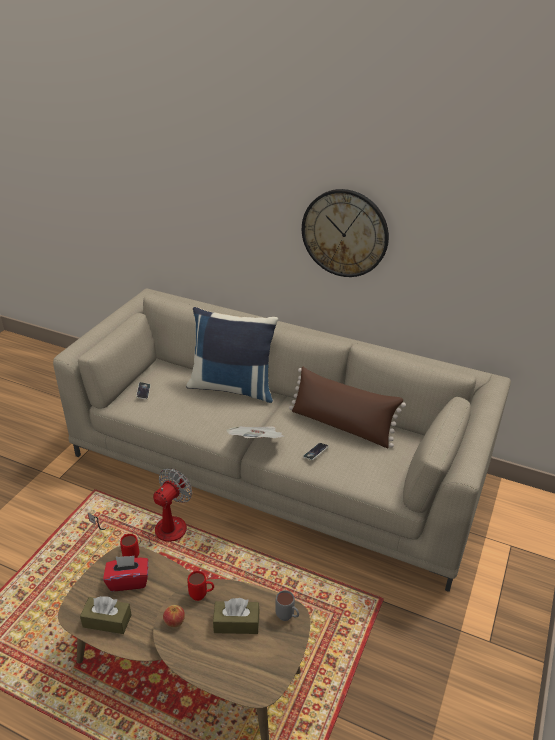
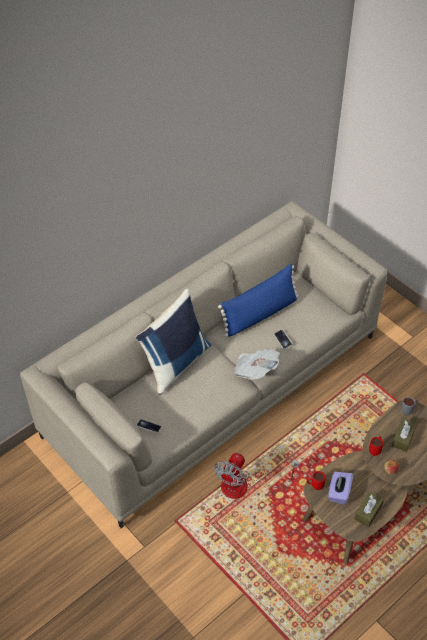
camera: 65 degrees left, 15 degrees up
(128, 581) = (339, 492): red tissue box -> purple tissue box
(158, 530) = (244, 485): fan -> fan turned 120 degrees counterclockwise
(341, 426) = (260, 314): brown pillow -> blue pillow
(345, 233) = (179, 195): wall clock -> none

